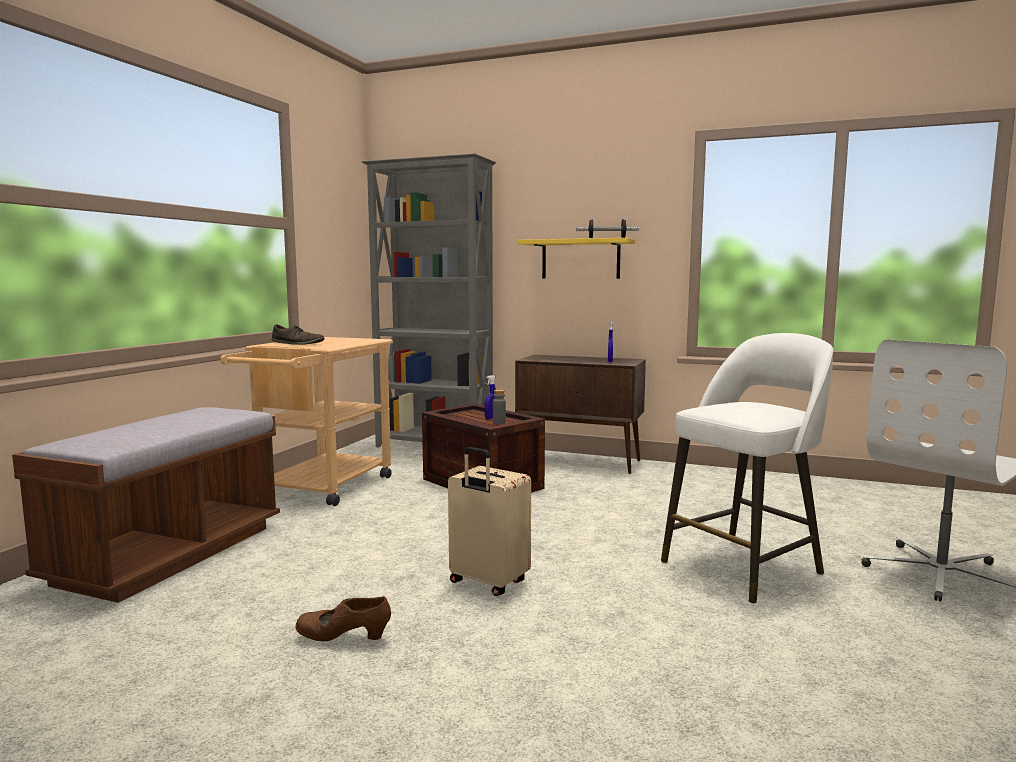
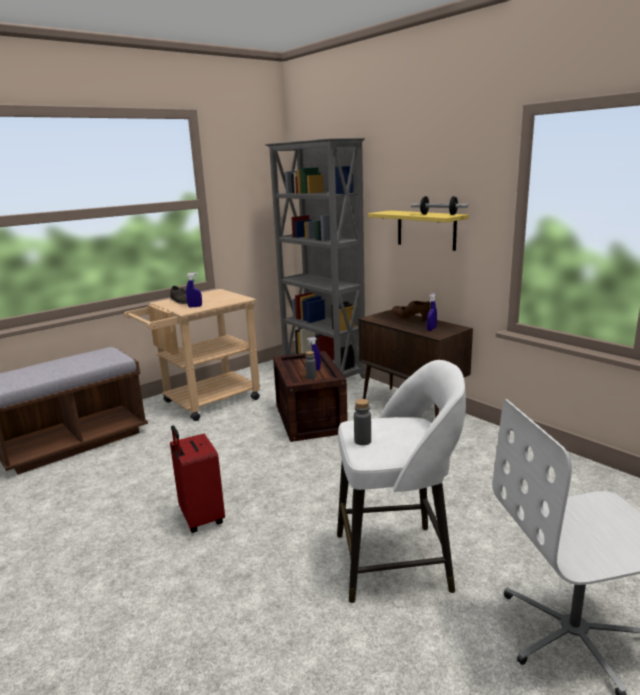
camera: 30 degrees right, 10 degrees up
(329, 345) = (195, 306): none -> blue spray bottle
(344, 638) = (78, 538): brown shoe -> brown shoe (411, 318)
(487, 583) = (200, 518): beige suitcase -> red suitcase
(737, 414) = (362, 441): none -> grey bottle

